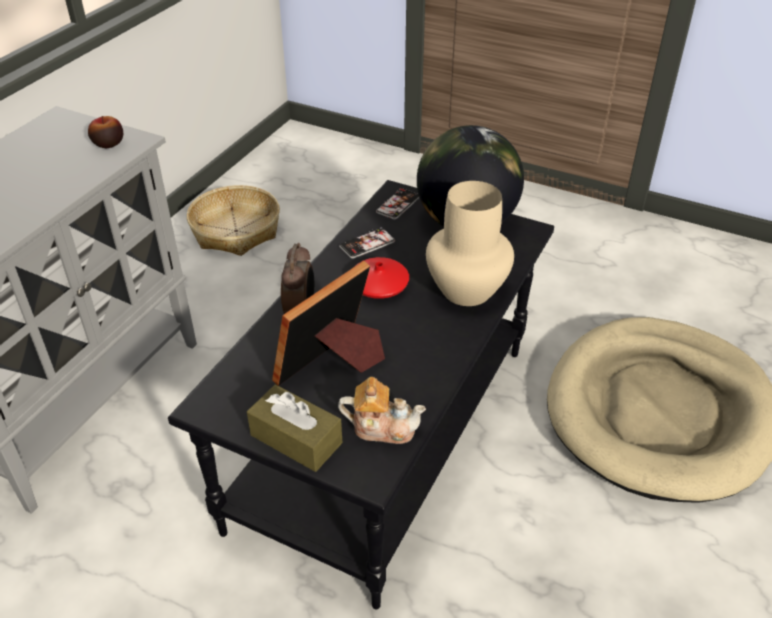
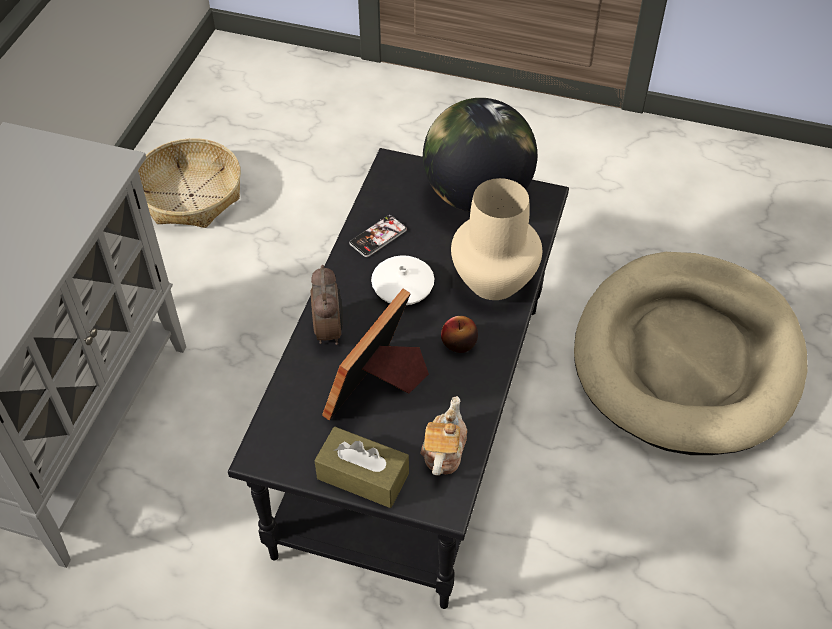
camera: 10 degrees left, 10 degrees up
(108, 144) = (86, 170): apple -> apple (459, 343)
(379, 285) = (402, 286): red vase -> white vase
(382, 427) = (443, 450): teapot -> teapot turned 75 degrees counterclockwise
(398, 204) = (399, 180): phone -> none

